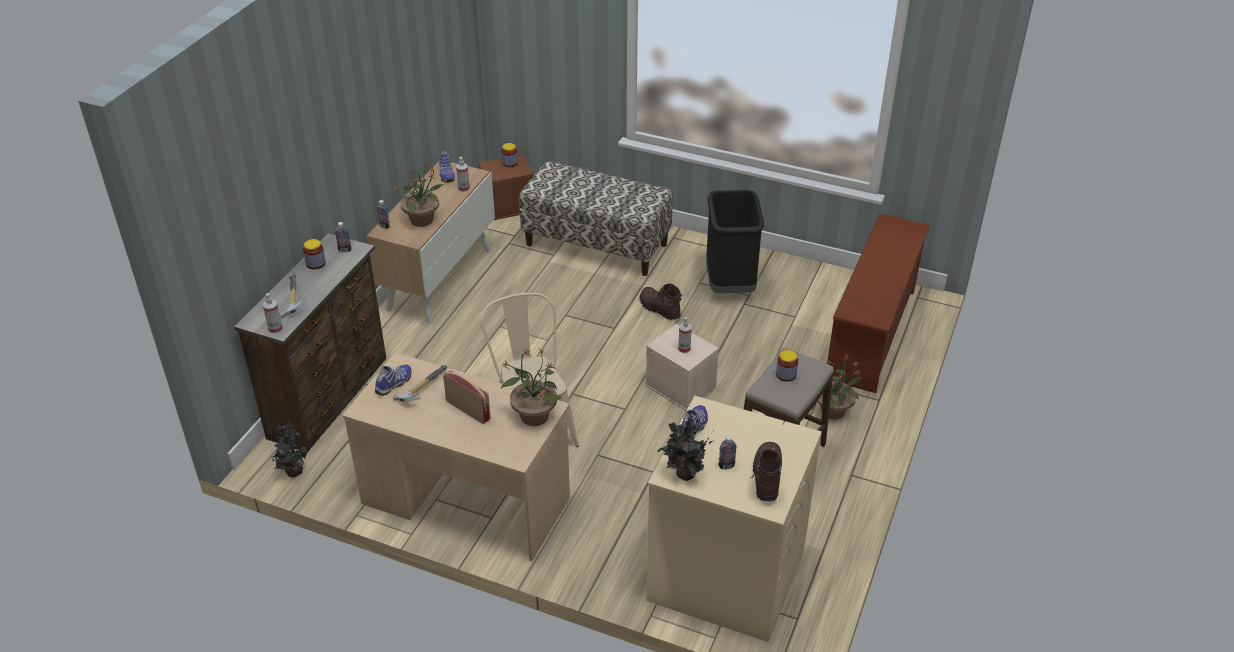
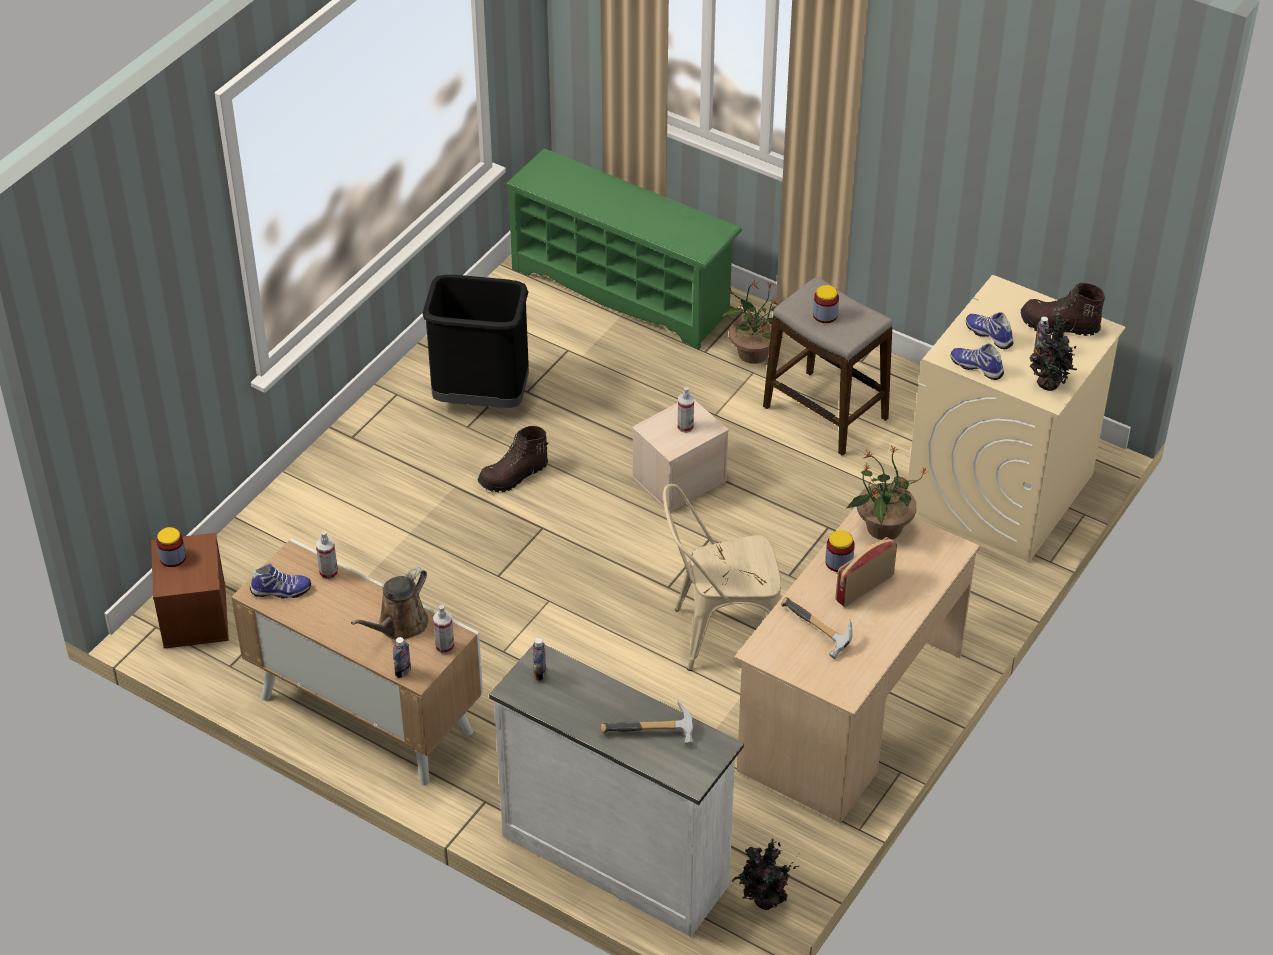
camera: 80 degrees left, 5 degrees up
(275, 329) = (714, 752): spray bottle -> spray bottle (444, 646)
(316, 263) = (566, 707): jar -> jar (839, 562)
(330, 397) = (615, 857): brown dresser -> white dresser
(394, 384) = (801, 658): shoe -> shoe (990, 335)
(422, 219) = (399, 625): potted plant -> brown watering can
(597, 244) = (340, 522): bench -> none
(872, 335) = (623, 290): brown shoe rack -> green shoe rack

